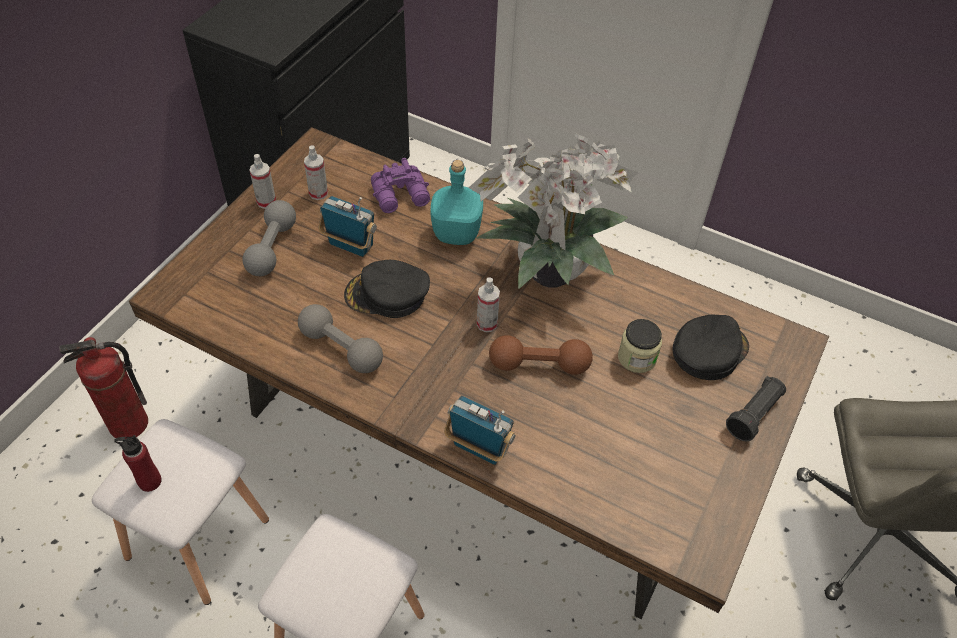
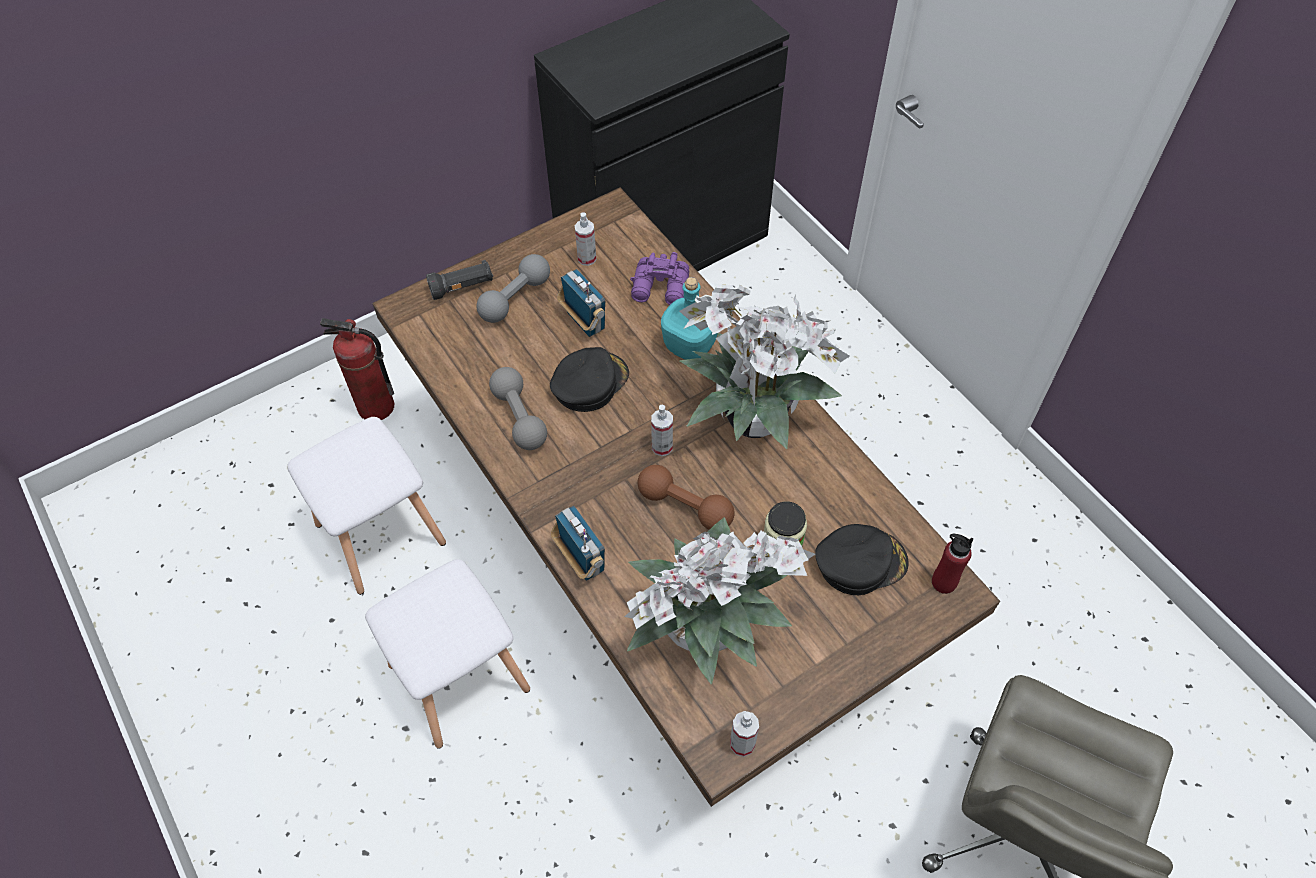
camera: 30 degrees right, 5 degrees up
(149, 481) = (335, 468): red bottle -> red bottle (943, 582)
(266, 202) = (536, 250): spray bottle -> spray bottle (742, 744)
(387, 295) = (589, 382): black cap -> black cap turned 105 degrees clockwise
(627, 459) = (709, 630): none -> potted plant
(754, 415) = (861, 644): black flashlight -> black flashlight (462, 287)

